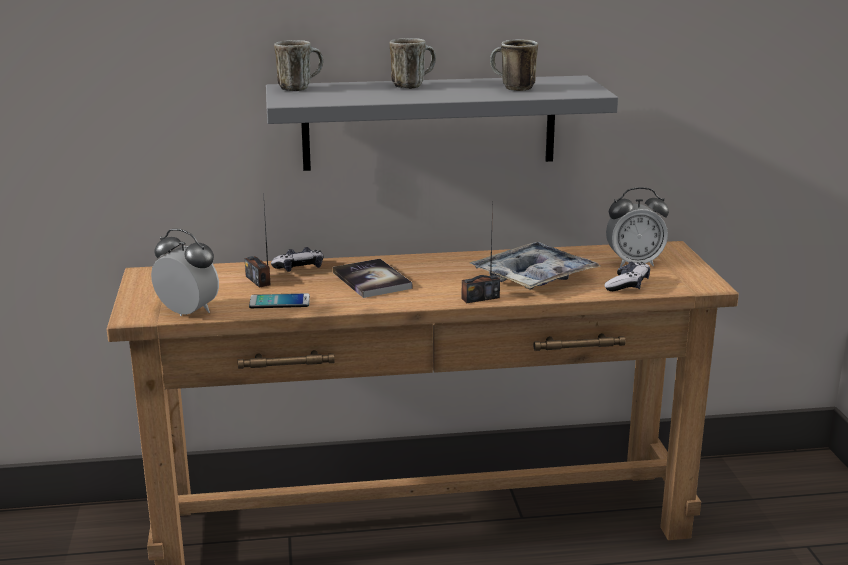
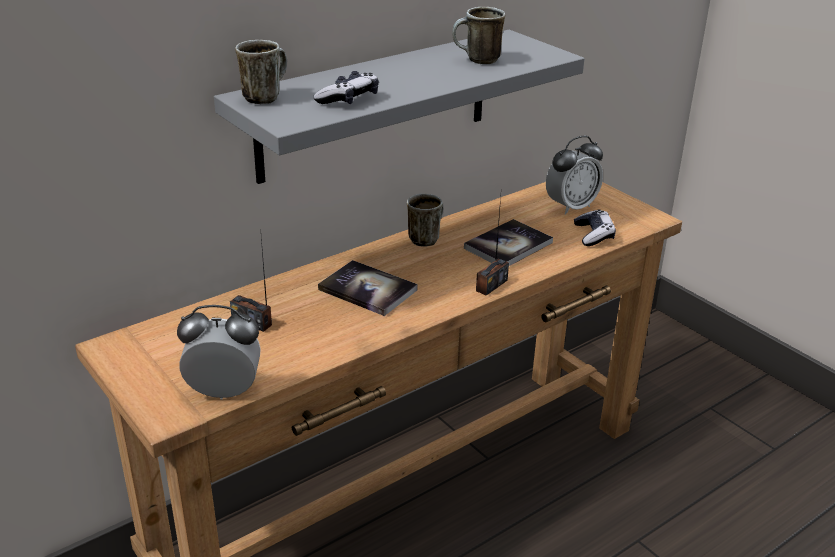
camera: 30 degrees left, 10 degrees up
(279, 302) = (307, 346): phone -> none
(299, 268) = (277, 293): game controller -> game controller (348, 99)
(412, 85) = (376, 72): mug -> mug (425, 238)
(533, 277) = (508, 245): tray -> book

